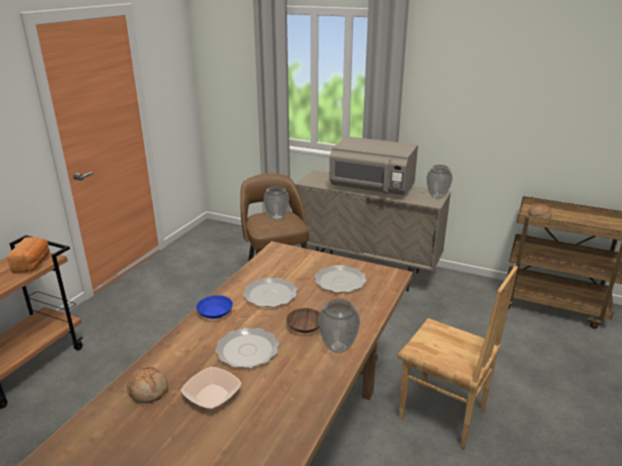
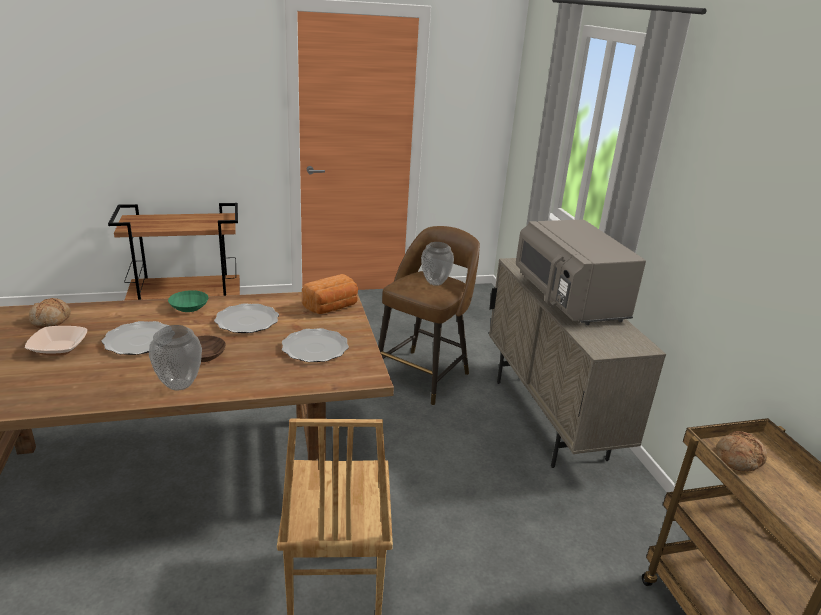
camera: 50 degrees right, 0 degrees up
(33, 264) = (210, 224): bread -> bread (332, 307)
(216, 313) = (189, 308): blue bowl -> green bowl
(437, 196) = (627, 348): vase -> none

